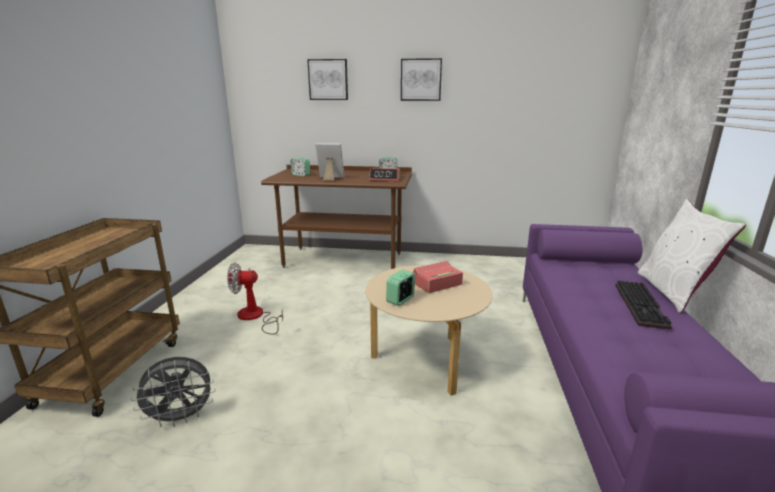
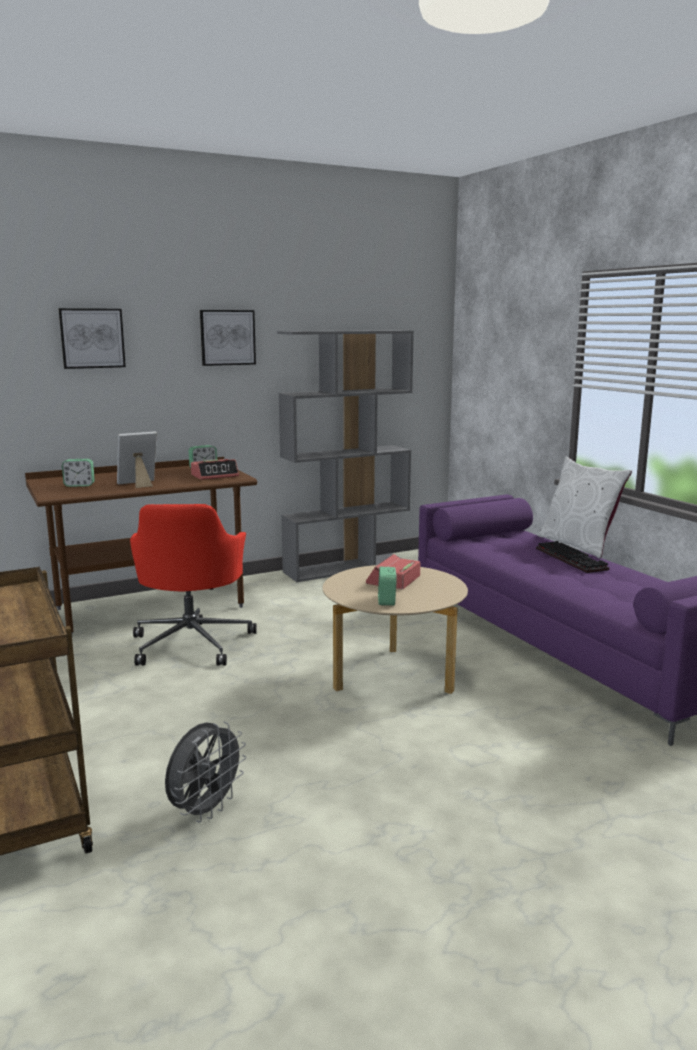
camera: 35 degrees left, 5 degrees down
(255, 317) = (129, 699): fan -> none
(334, 290) = (192, 643): none -> red office chair
(497, 262) = (347, 567): none -> grey bookcase

